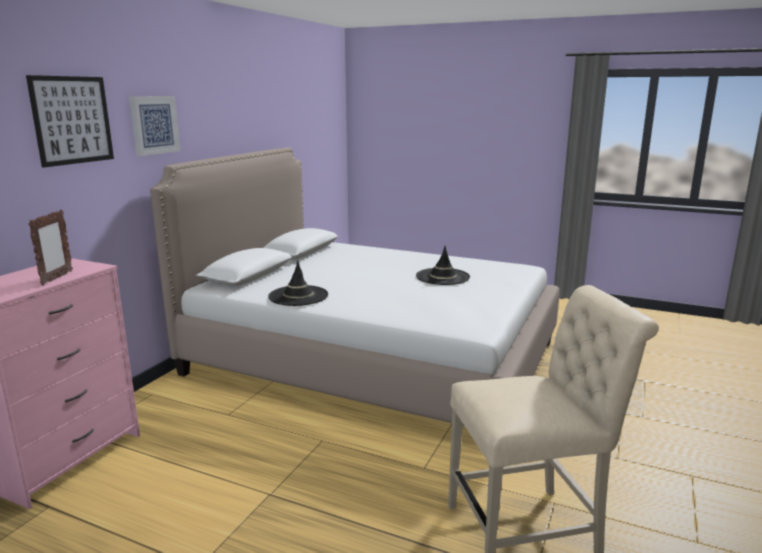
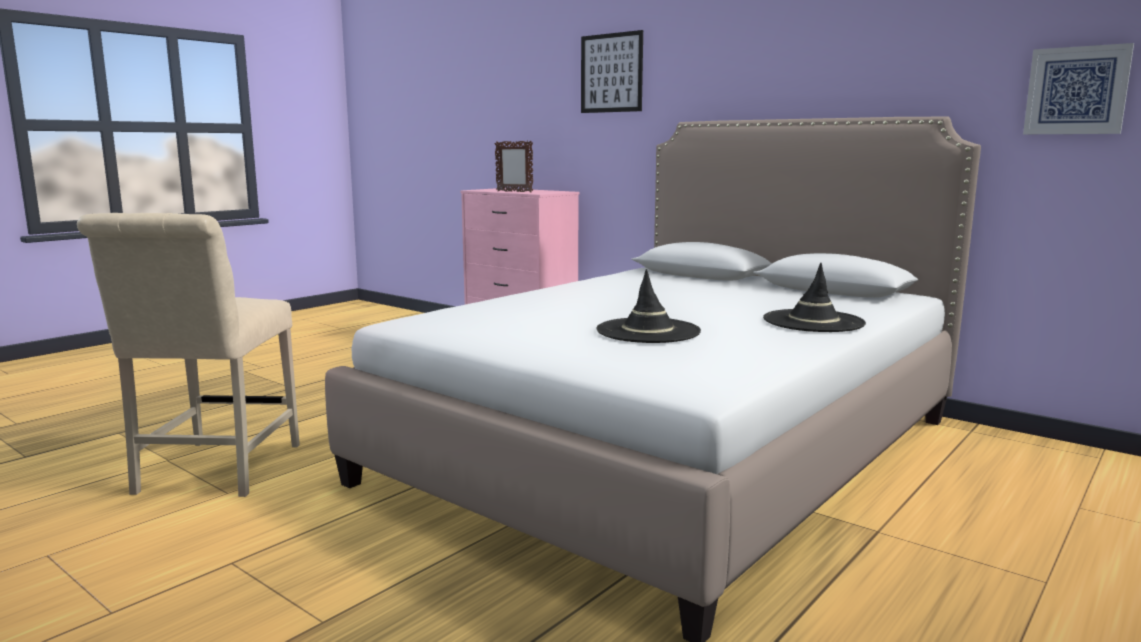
camera: 105 degrees right, 5 degrees down
(154, 125) = (695, 77): picture -> picture (1076, 91)
(298, 296) = (600, 283): black hat -> black hat (813, 321)

